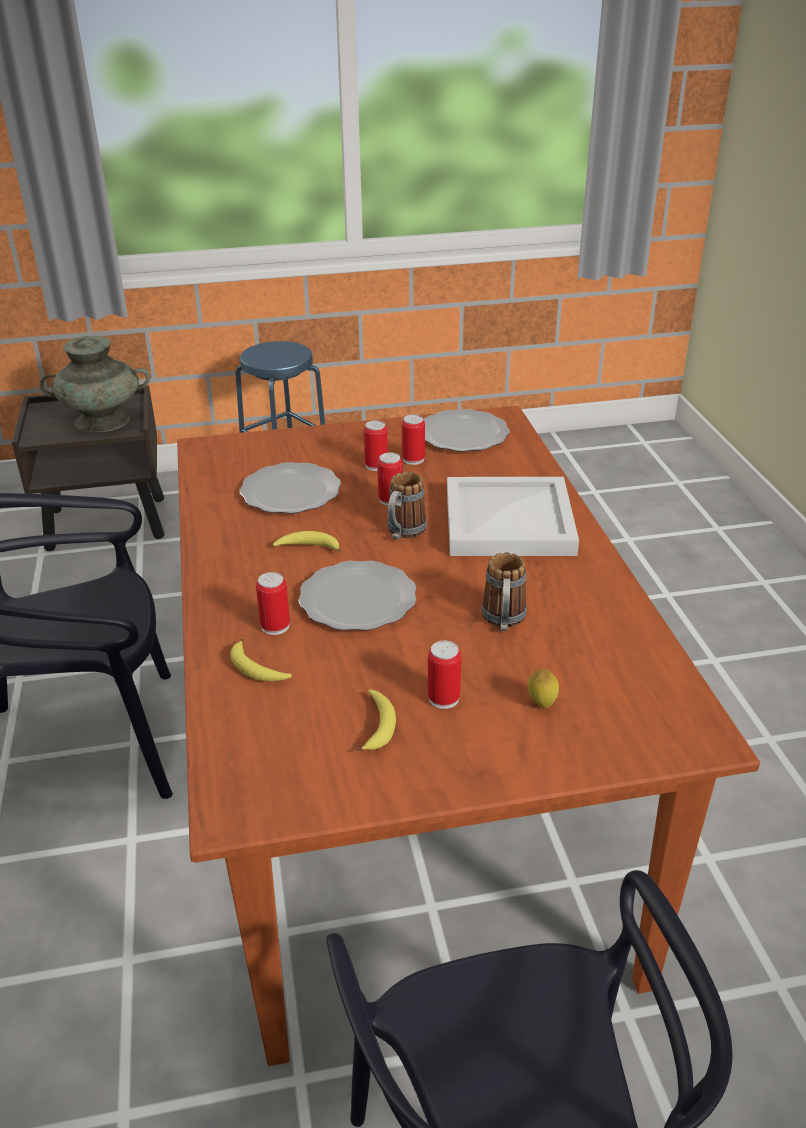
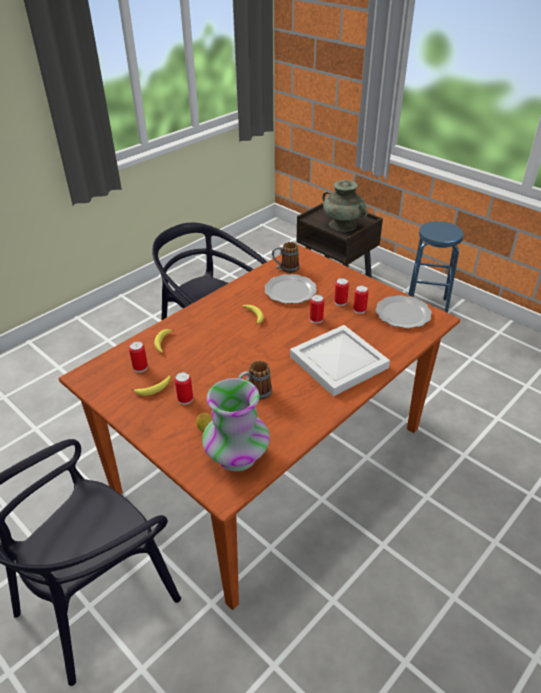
camera: 55 degrees right, 5 degrees up
(275, 626) = (193, 334): can -> can (140, 367)
(359, 600) = (230, 346): plate -> none
(403, 533) = (293, 335): mug -> mug (285, 268)
(632, 693) = (237, 456): none -> vase

